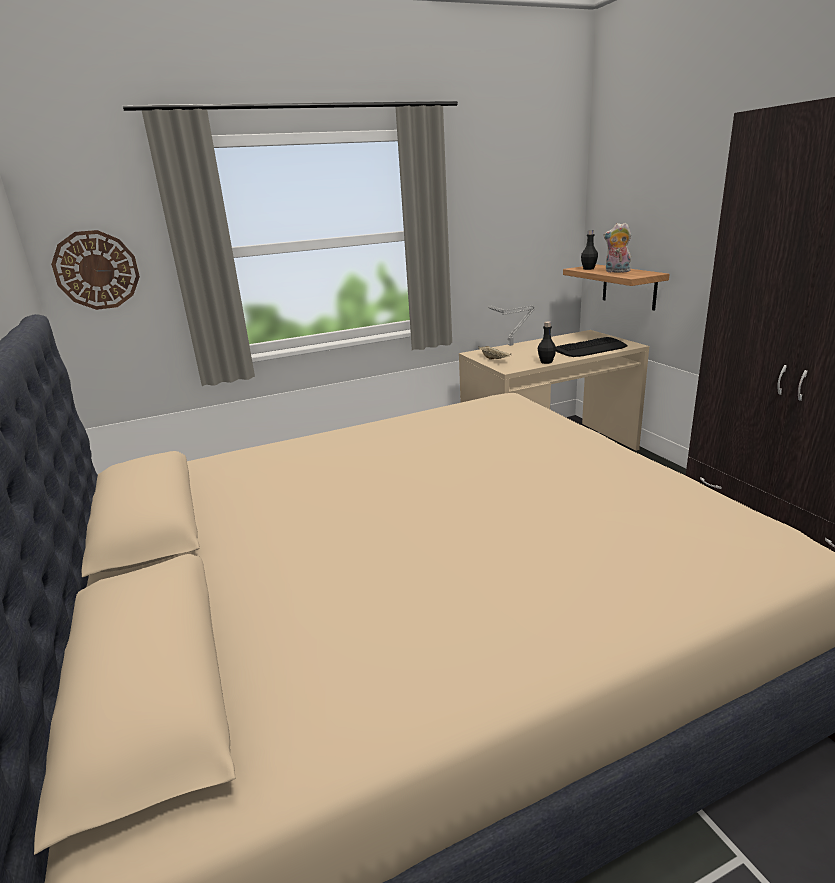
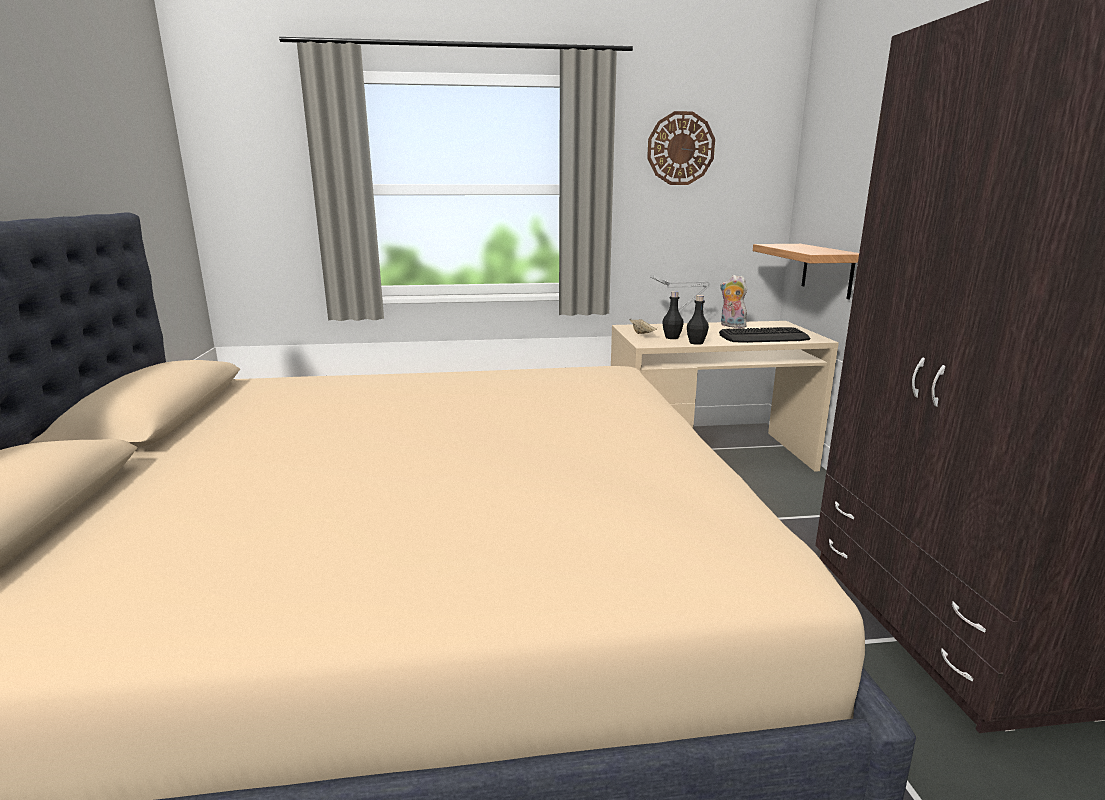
camera: 15 degrees right, 5 degrees down
(96, 270) = (245, 194): wall clock -> wall clock (680, 148)
(588, 269) = (781, 245): black bottle -> black bottle (672, 337)
(616, 271) = (806, 249): plush toy -> plush toy (731, 326)

